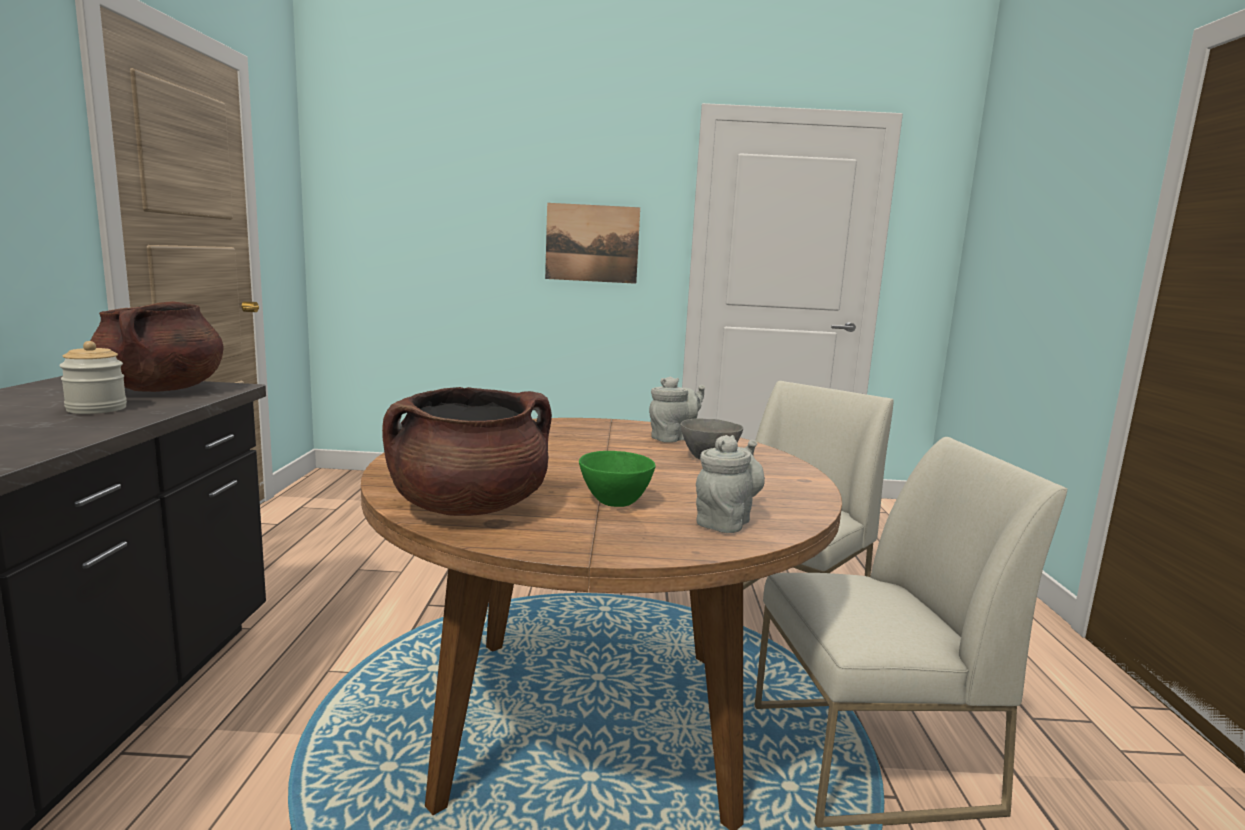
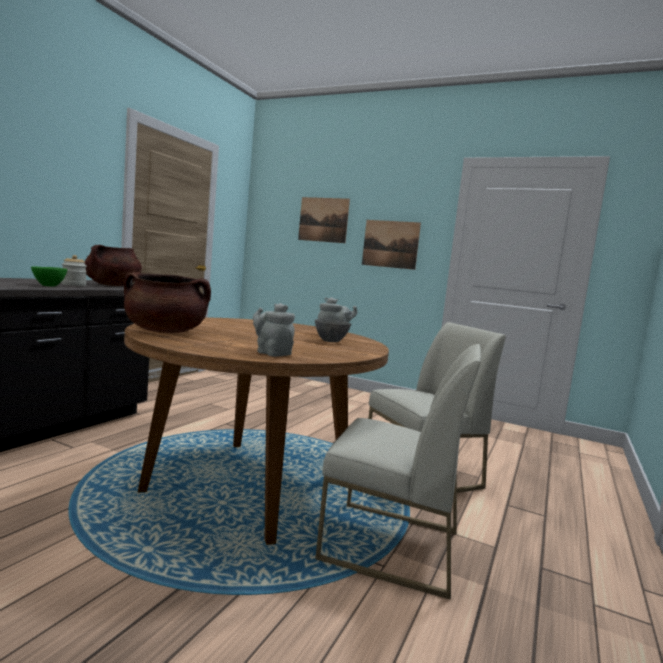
camera: 25 degrees right, 5 degrees down
(465, 202) = (323, 219): none -> picture
(613, 502) = (234, 341): green bowl -> green bowl (49, 286)
(725, 521) = (271, 353): grey teapot -> grey teapot turned 105 degrees counterclockwise

